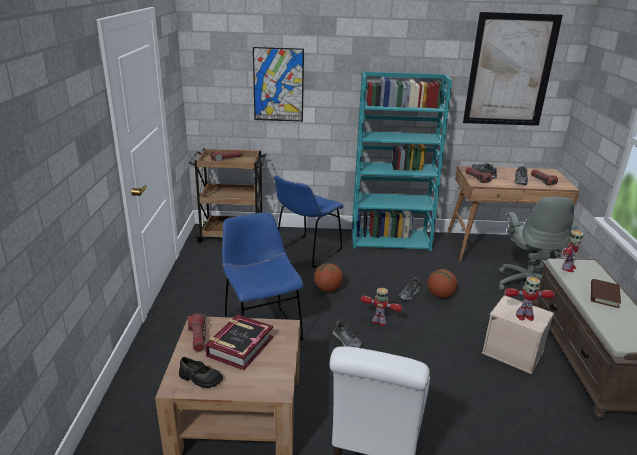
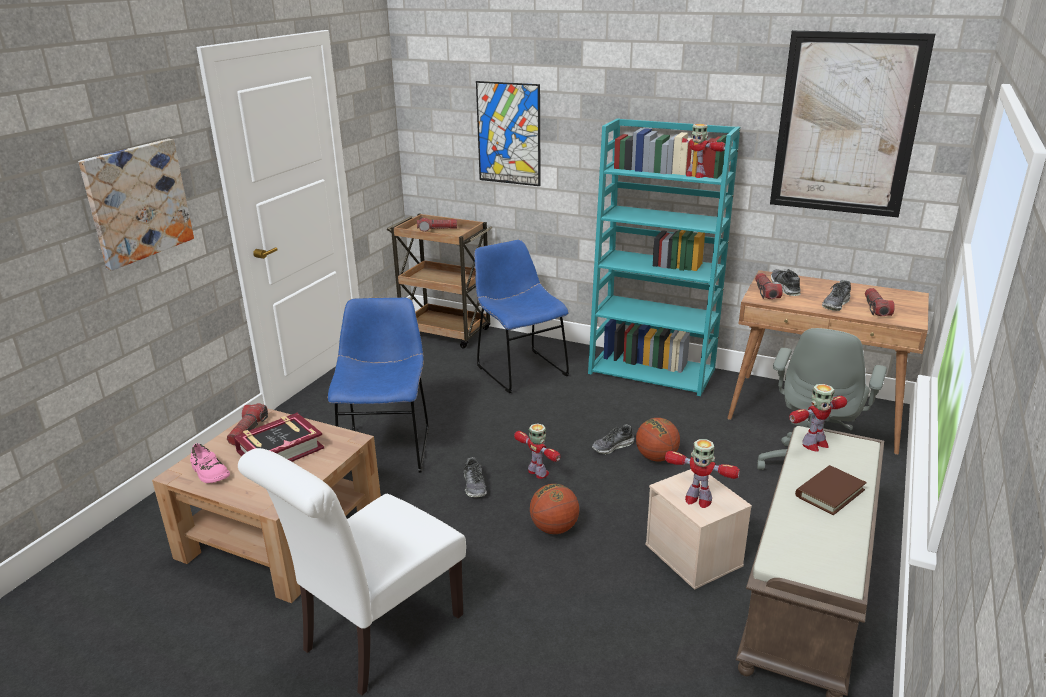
camera: 25 degrees right, 0 degrees up
(77, 158) = (137, 202): none -> picture
(200, 378) = (209, 472): black shoe -> pink shoe
(306, 253) = (519, 369): blue chair -> blue chair turned 90 degrees clockwise
(328, 289) = (506, 419): basketball -> basketball (554, 528)
(423, 107) = (695, 175): none -> toy robot

